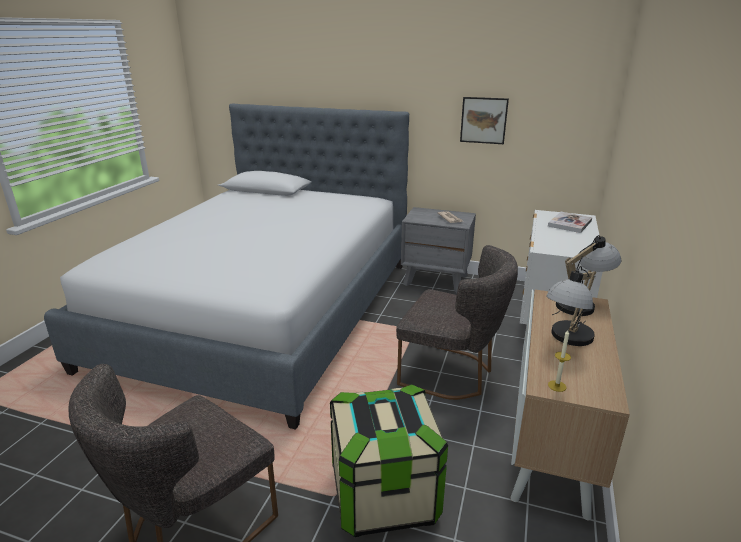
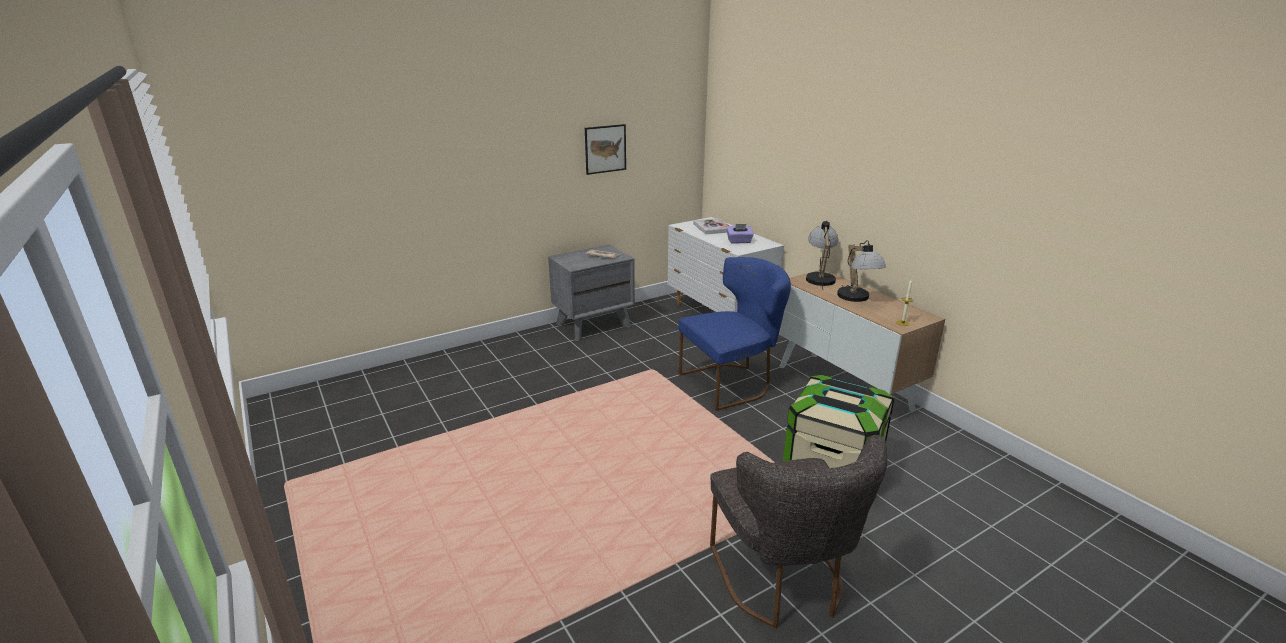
camera: 50 degrees left, 0 degrees up
(265, 311) = (499, 425): bed -> none
(452, 374) = (731, 383): grey chair -> blue chair
(564, 242) = (739, 241): none -> purple tissue box

